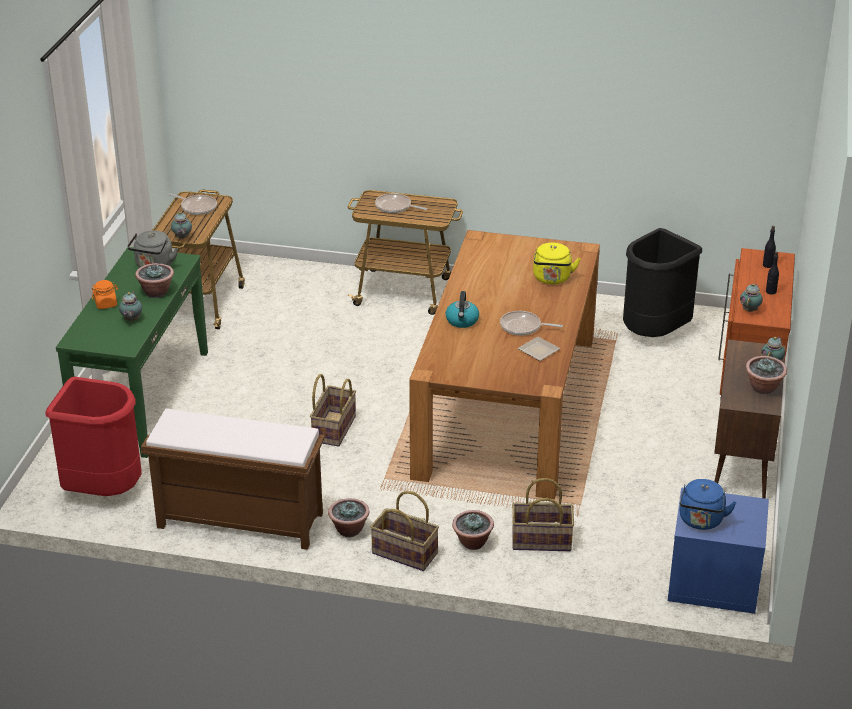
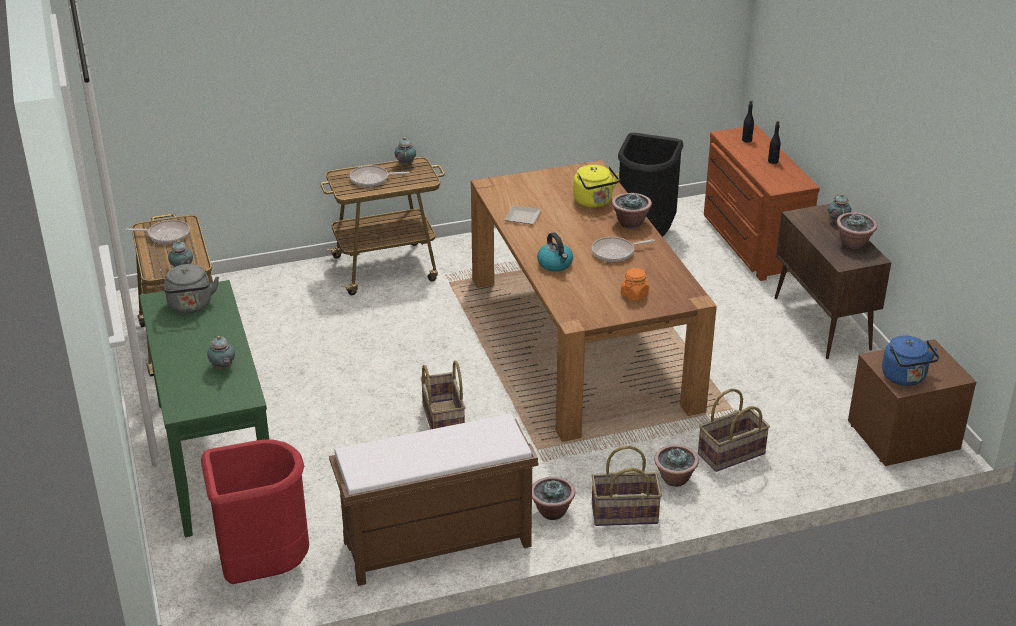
camera: 30 degrees left, 0 degrees up
(106, 304) = (177, 360): orange jar -> orange jar (634, 294)
(156, 292) = (221, 331): potted plant -> potted plant (630, 223)
(538, 351) = (653, 270): plate -> plate (523, 217)
(712, 583) = (903, 436): blue nightstand -> brown nightstand
(750, 309) = (773, 181): teapot -> teapot (406, 164)

